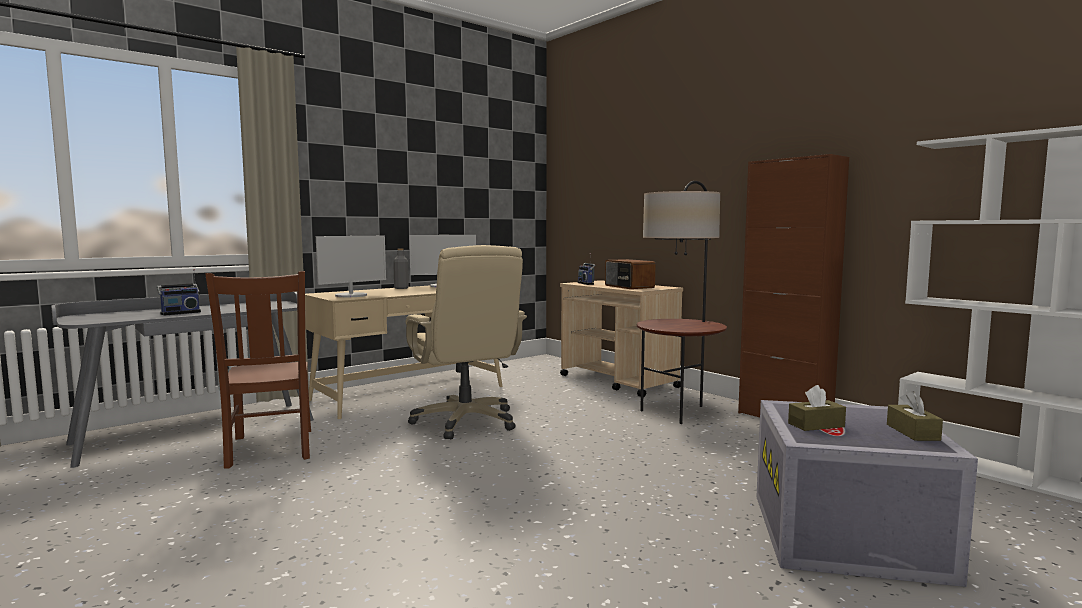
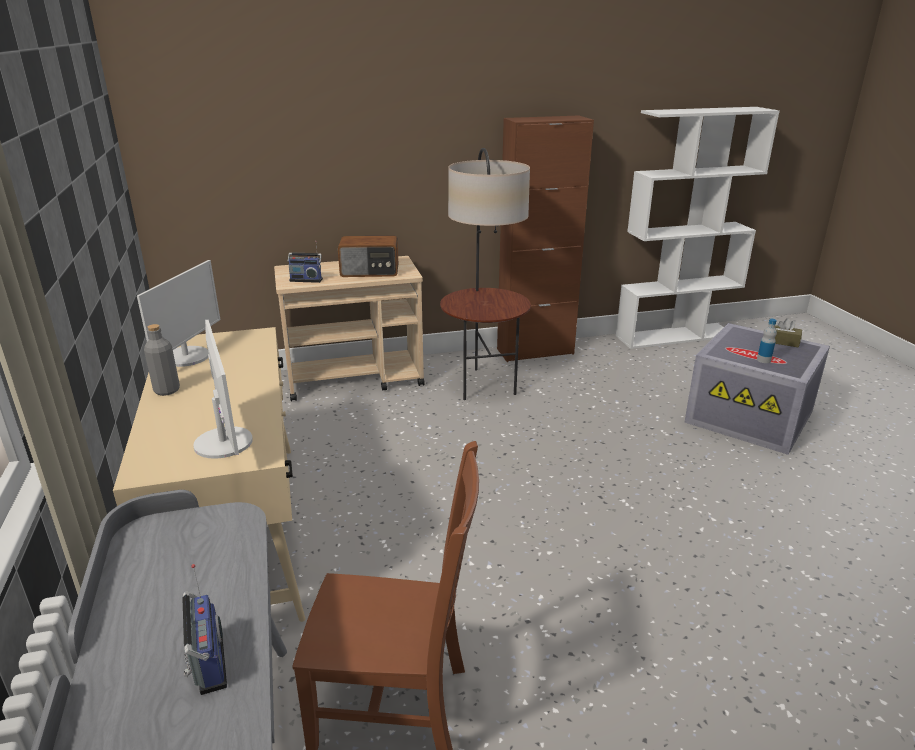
camera: 65 degrees left, 20 degrees up
(466, 422) = (412, 509): beige office chair -> none
(816, 425) = (763, 360): brown tissue box -> bottle

